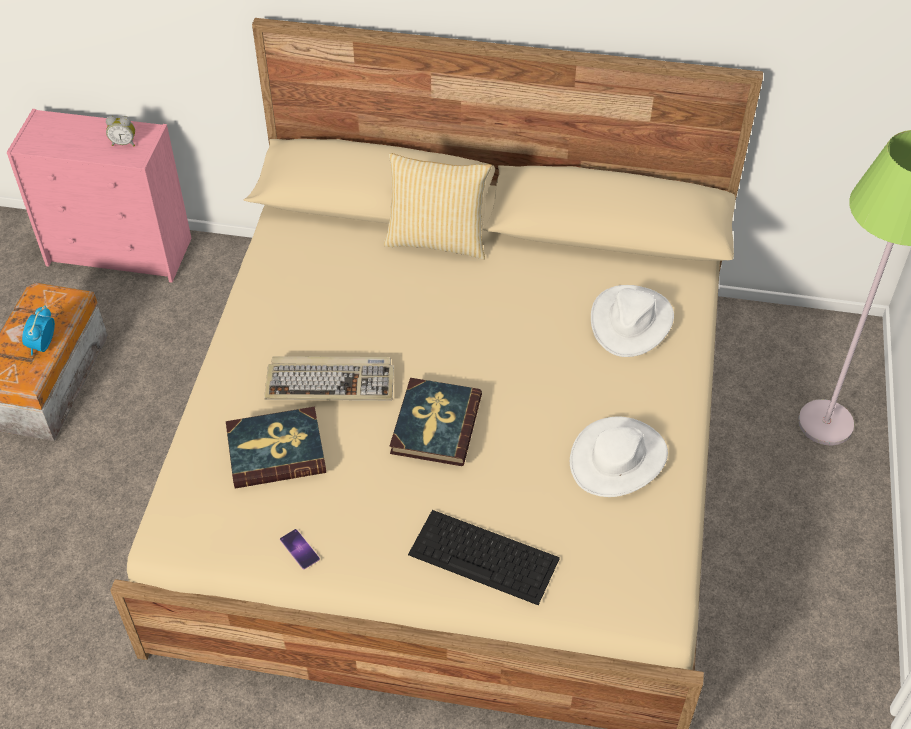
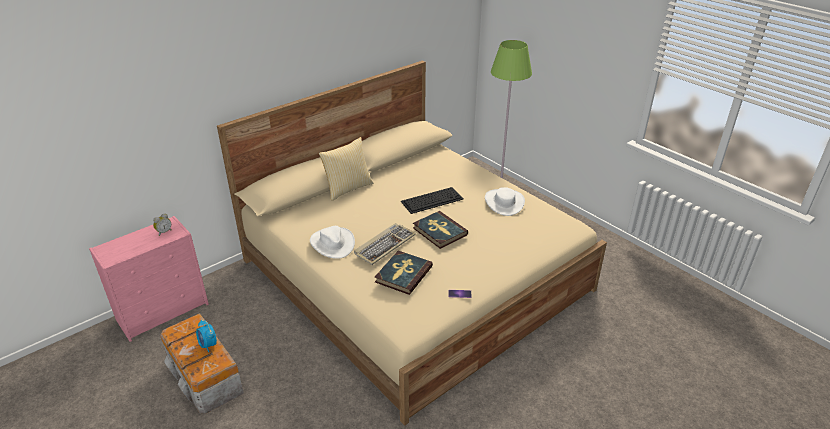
camera: 50 degrees left, 15 degrees down
(485, 556) = (515, 250): keyboard -> keyboard (432, 200)
(630, 321) = (446, 170): white hat -> white hat (332, 243)

